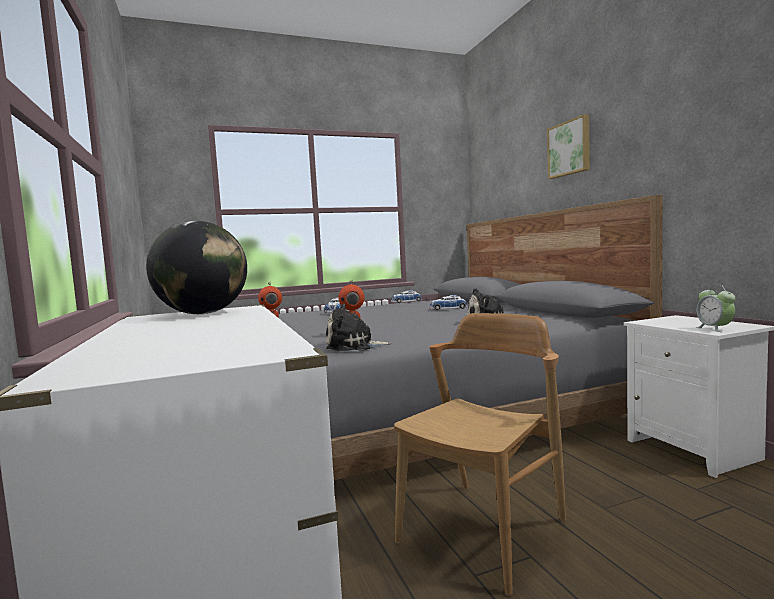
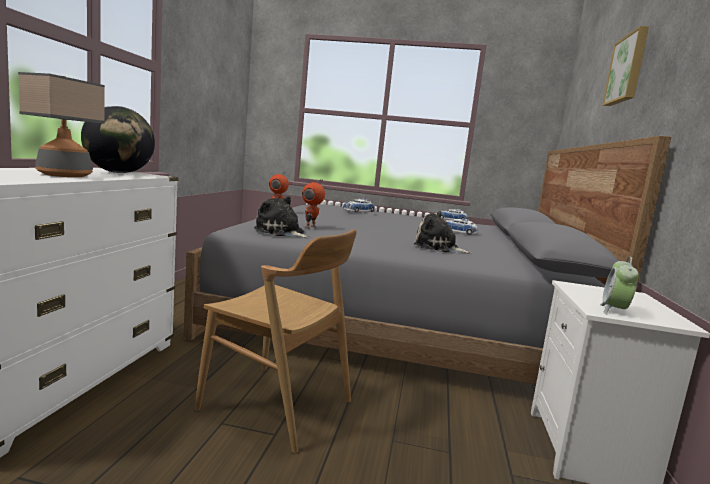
camera: 30 degrees right, 5 degrees up
(218, 326) = (64, 175): none -> table lamp
(483, 530) = (276, 405): brown chair -> brown chair turned 45 degrees clockwise

